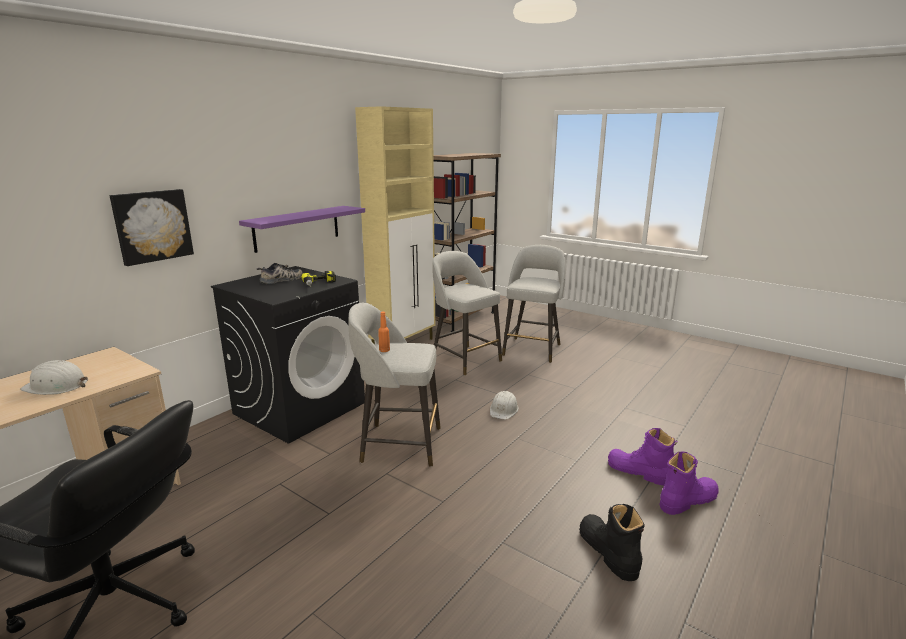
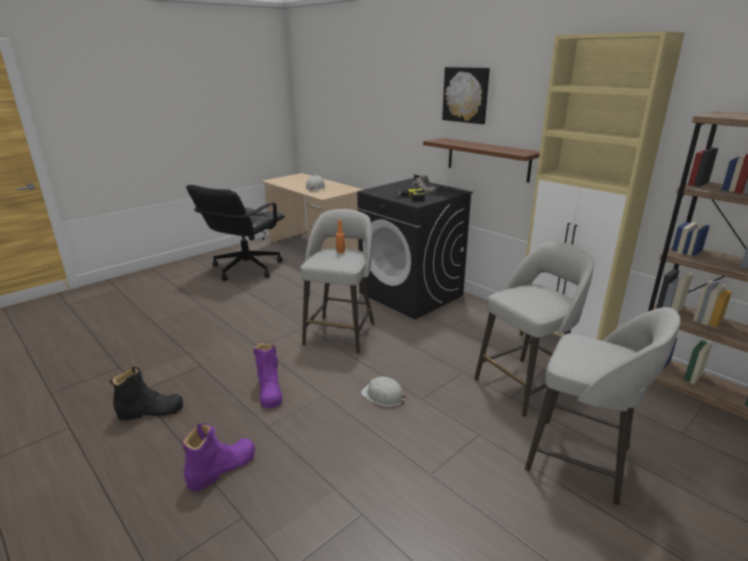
camera: 100 degrees right, 5 degrees up
(152, 226) = (395, 126): picture -> picture (466, 95)
(297, 228) = (488, 159): purple shelf -> brown shelf
(687, 500) = (158, 489): purple boot -> purple boot (269, 390)

